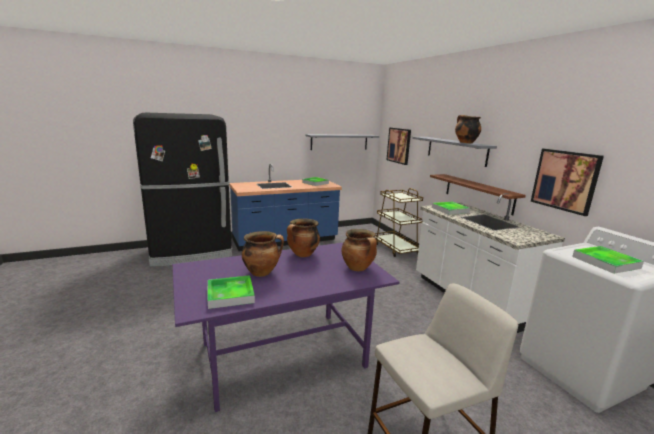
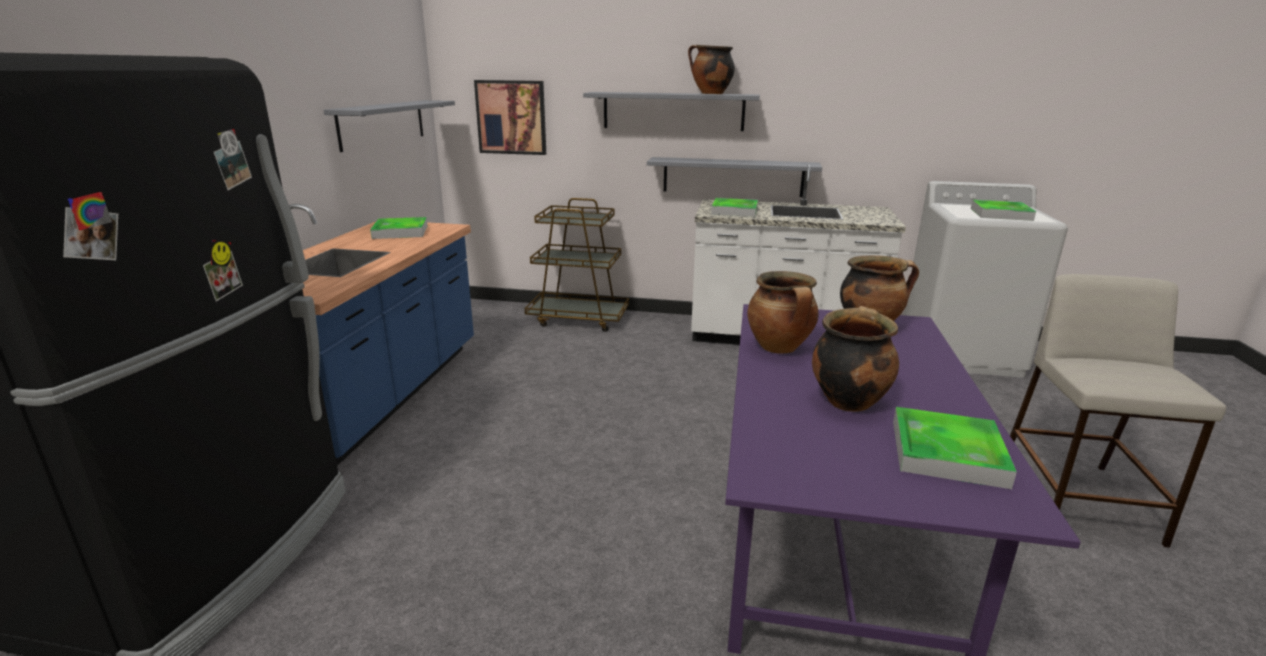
camera: 55 degrees left, 5 degrees up
(478, 193) = (732, 177): brown shelf -> grey shelf
(565, 180) = (876, 131): picture -> none

